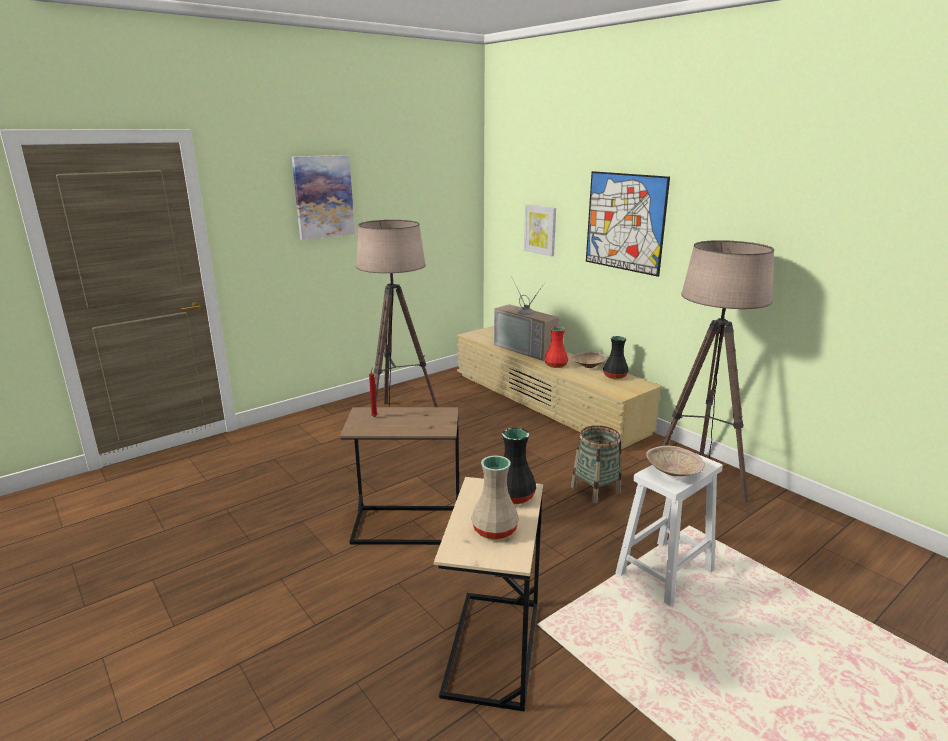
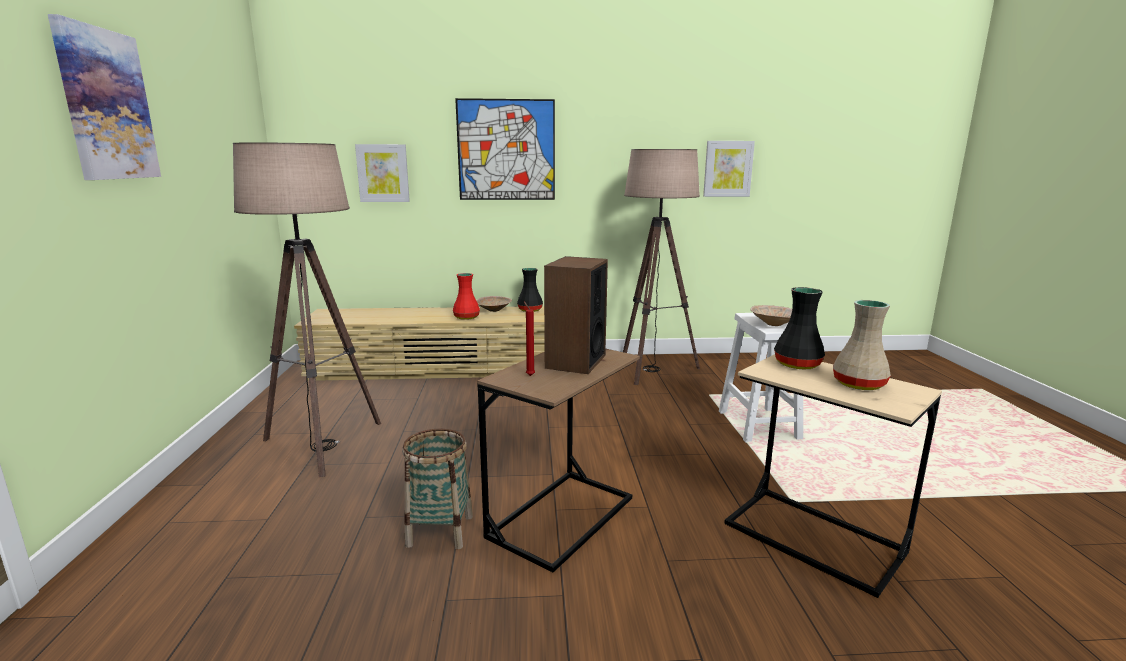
camera: 55 degrees left, 5 degrees down
(415, 421) = (575, 362): none -> speaker
(528, 349) = (408, 315): television -> none
(595, 490) = (620, 405): basket -> basket (440, 530)
(857, 277) = (728, 169): none -> picture

